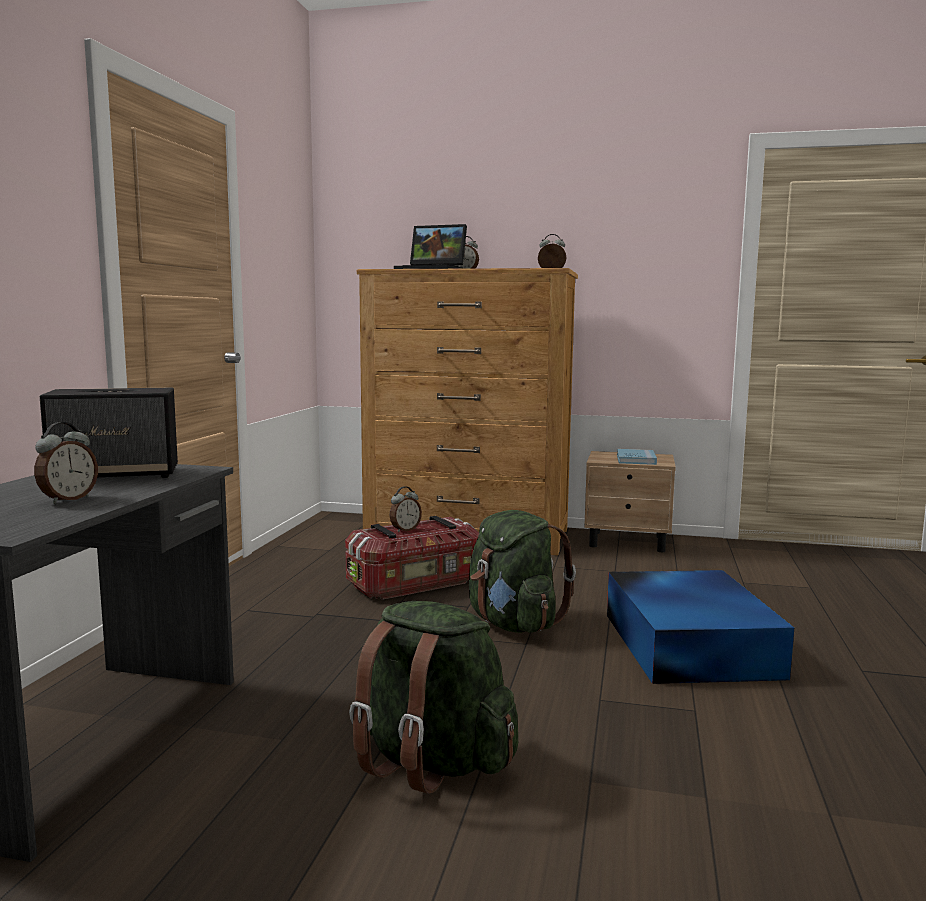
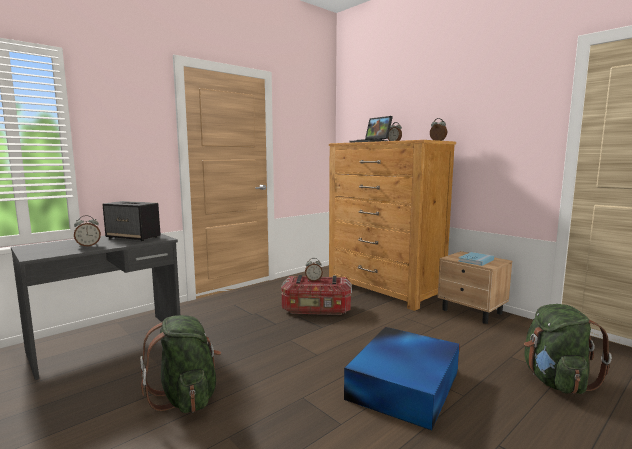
camera: 35 degrees right, 0 degrees up
(513, 624) = (328, 343): green backpack -> green backpack (555, 381)

